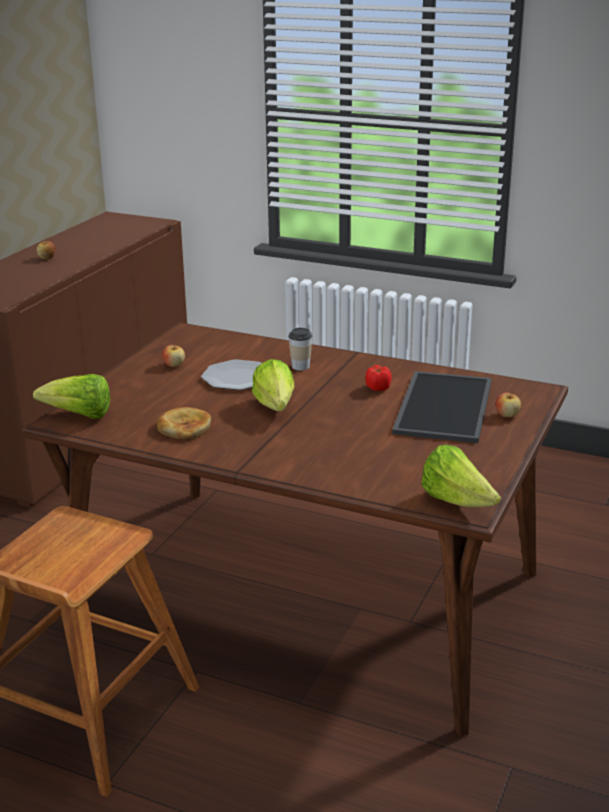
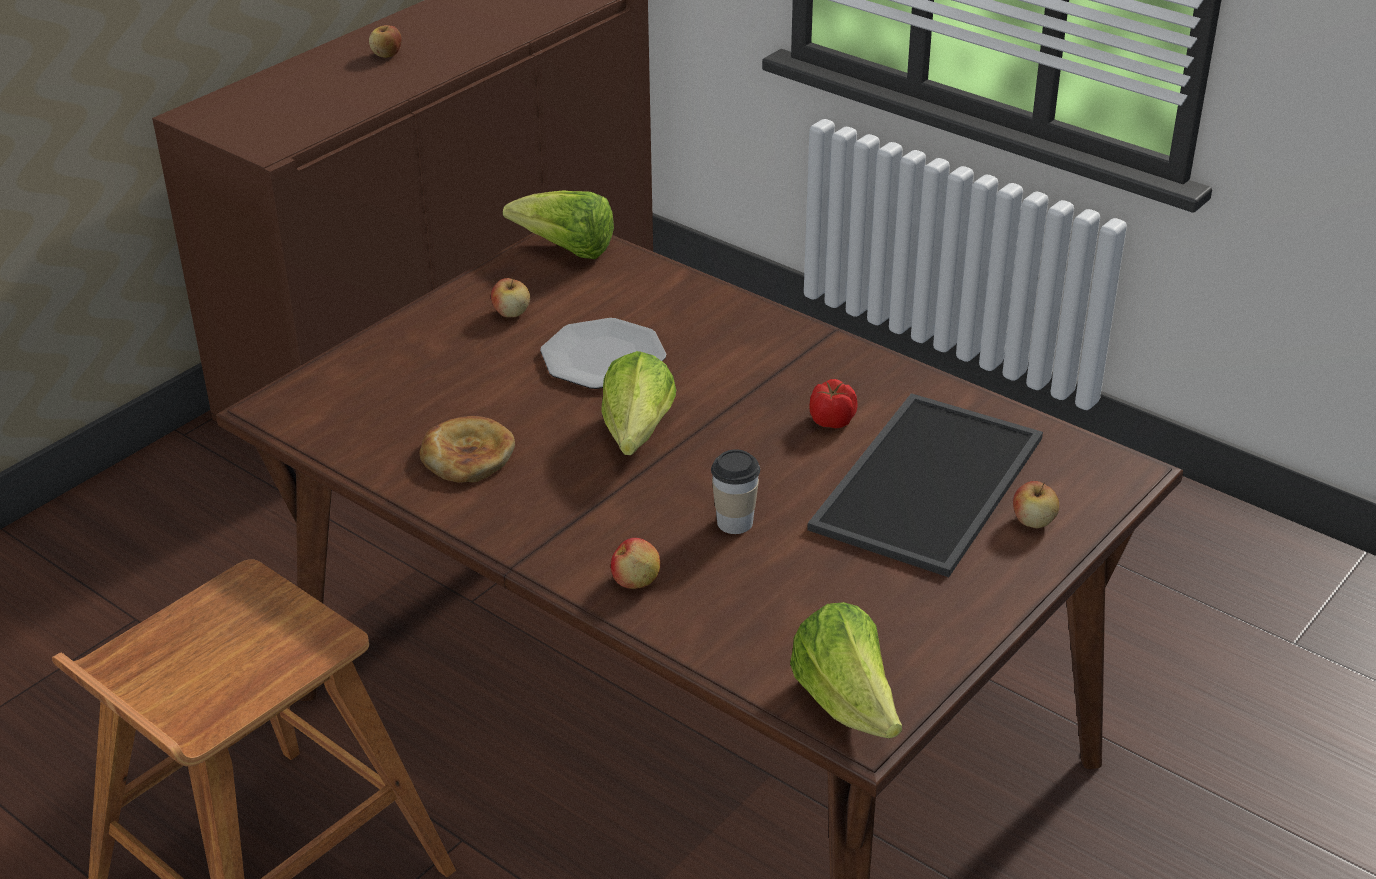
camera: 15 degrees right, 10 degrees up
(79, 416) = (314, 402): lettuce -> lettuce (566, 250)
(300, 366) = (721, 348): cup -> cup (735, 522)
(311, 467) = (636, 580): none -> apple

